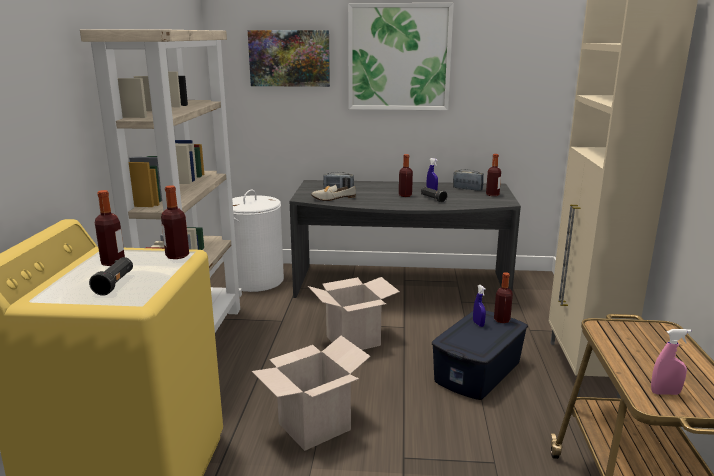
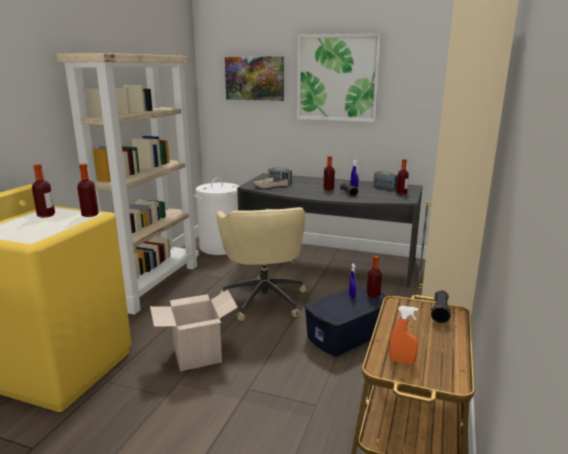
camera: 15 degrees right, 0 degrees up
(115, 284) = (31, 229): black flashlight -> black flashlight (440, 312)
(353, 341) = (264, 298): cardboard box -> beige office chair
(665, 393) = (402, 361): pink spray bottle -> orange spray bottle

